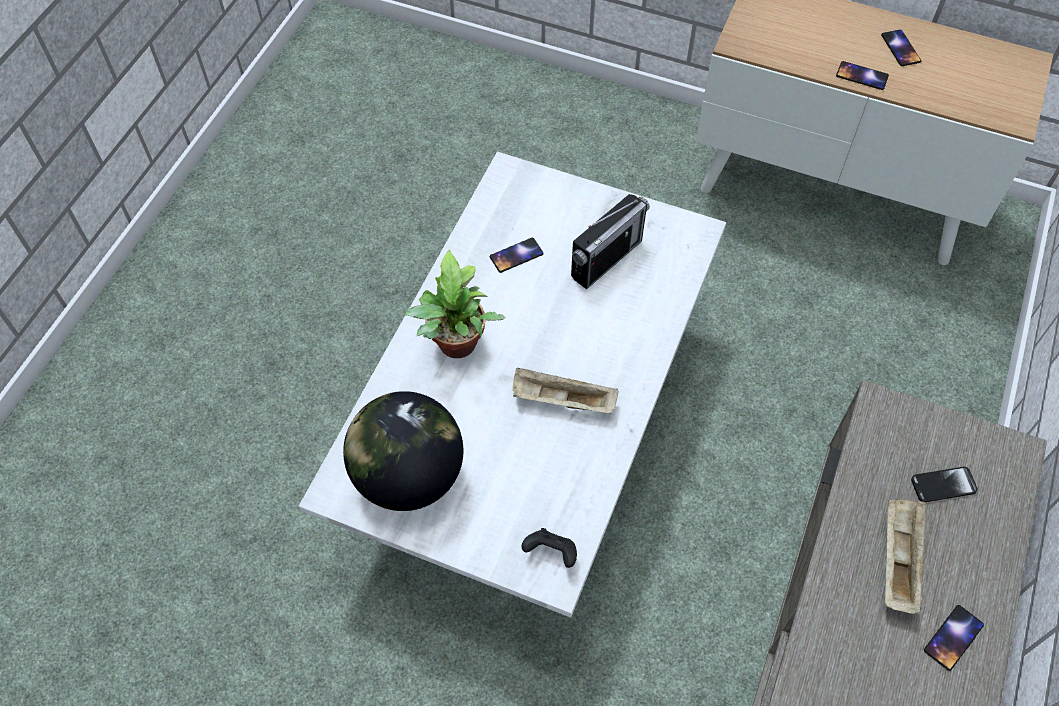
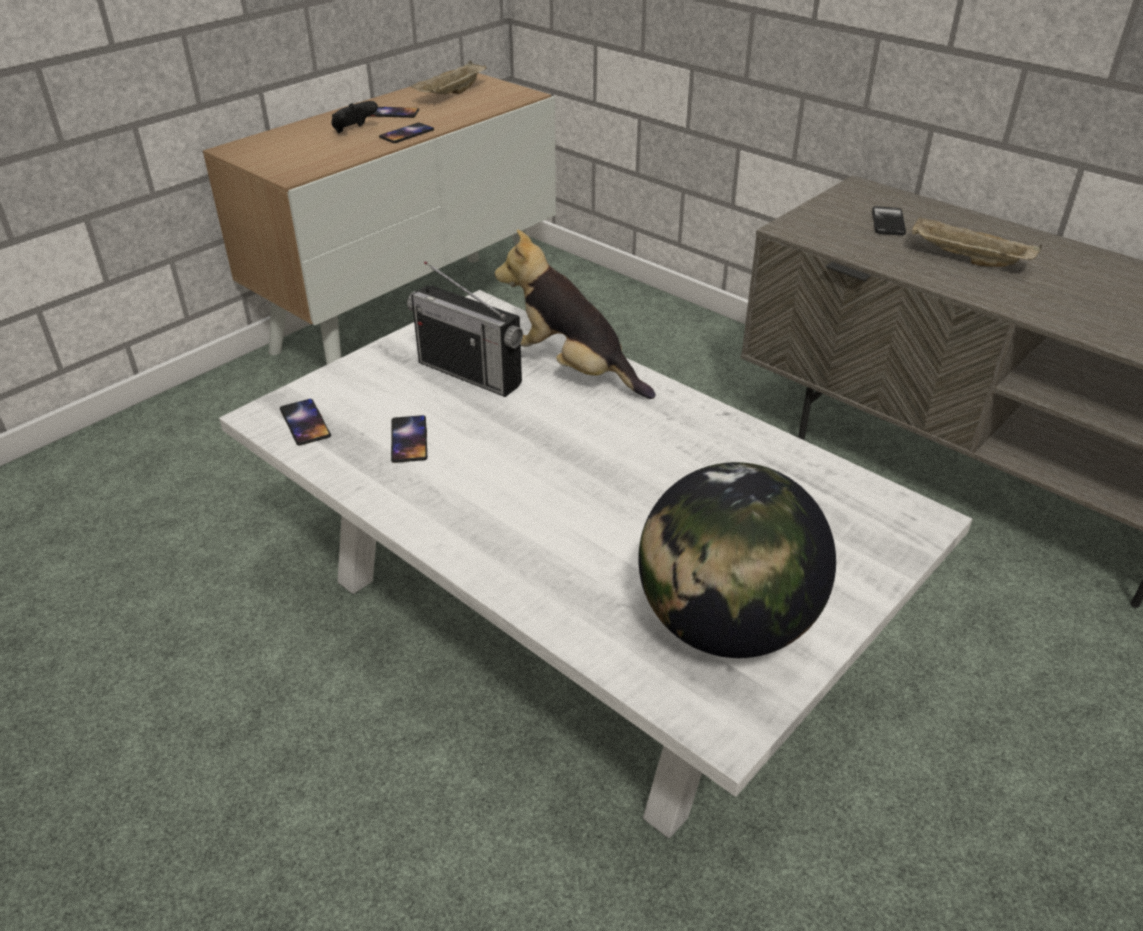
camera: 70 degrees left, 20 degrees down
(457, 348) = (526, 526): potted plant -> none
(551, 553) = (884, 514): black game controller -> black game controller (354, 131)
(562, 401) = (661, 454): beige tray -> beige tray (451, 95)
(606, 259) = (470, 373): radio -> radio turned 150 degrees clockwise
(641, 318) = (573, 369): none -> plush toy
(953, 637) = (1050, 255): phone -> phone (305, 422)

